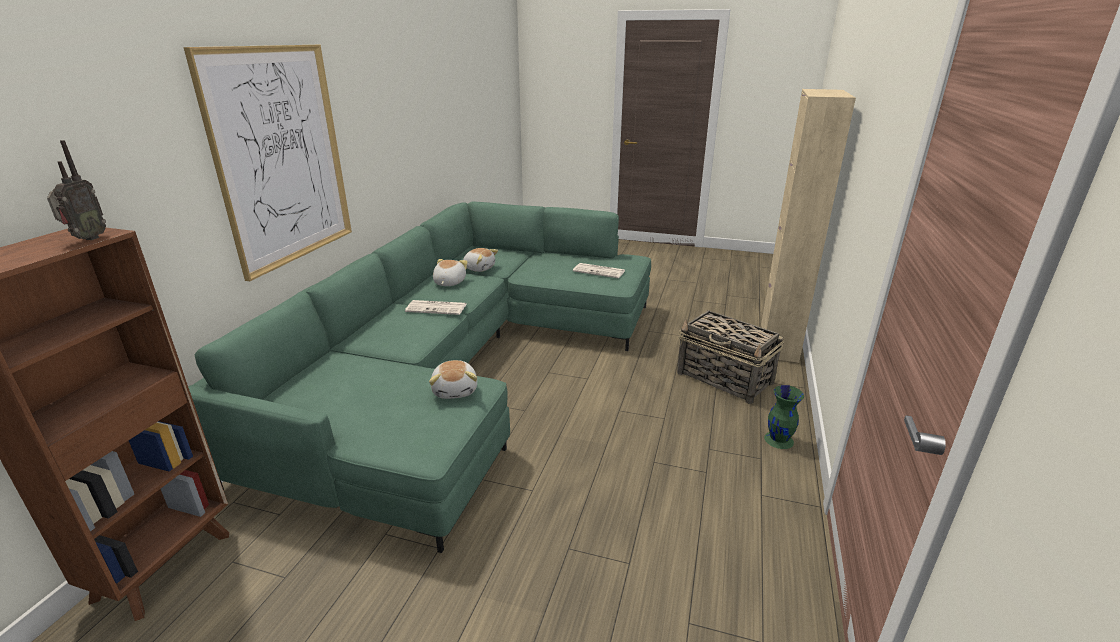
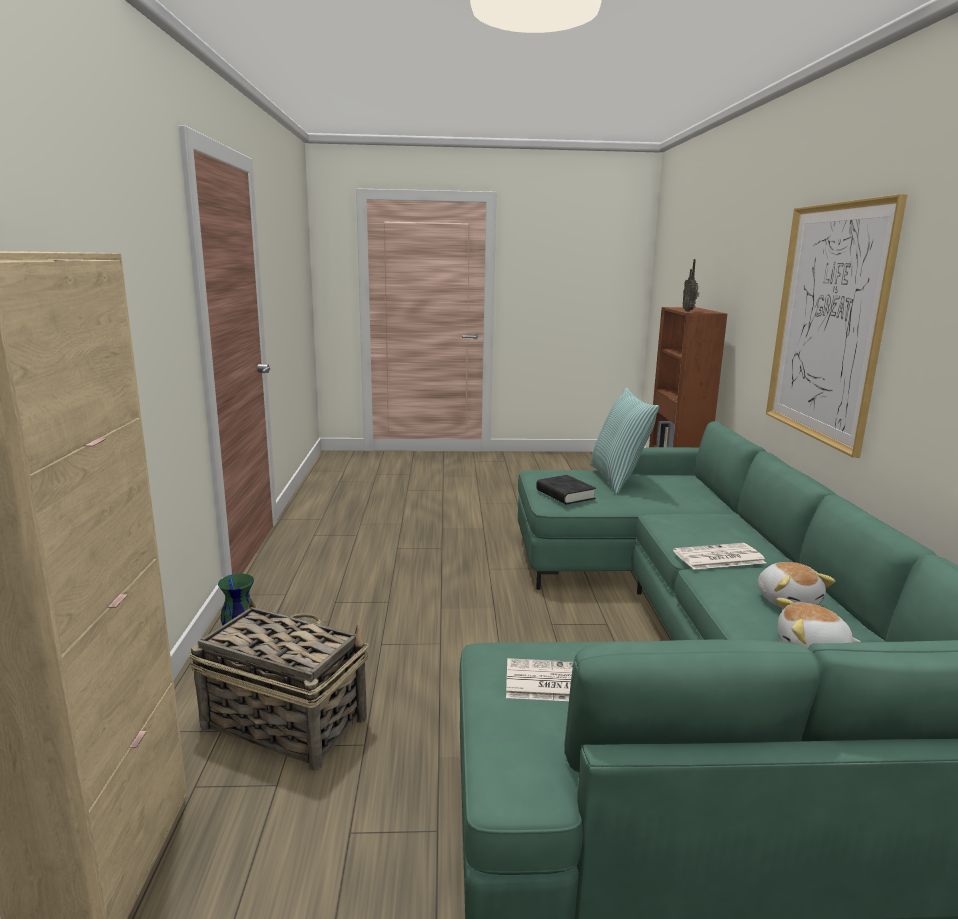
camera: 160 degrees right, 10 degrees down
(358, 409) = (618, 479): none -> pillow
(456, 390) = (565, 494): plush toy -> black book

